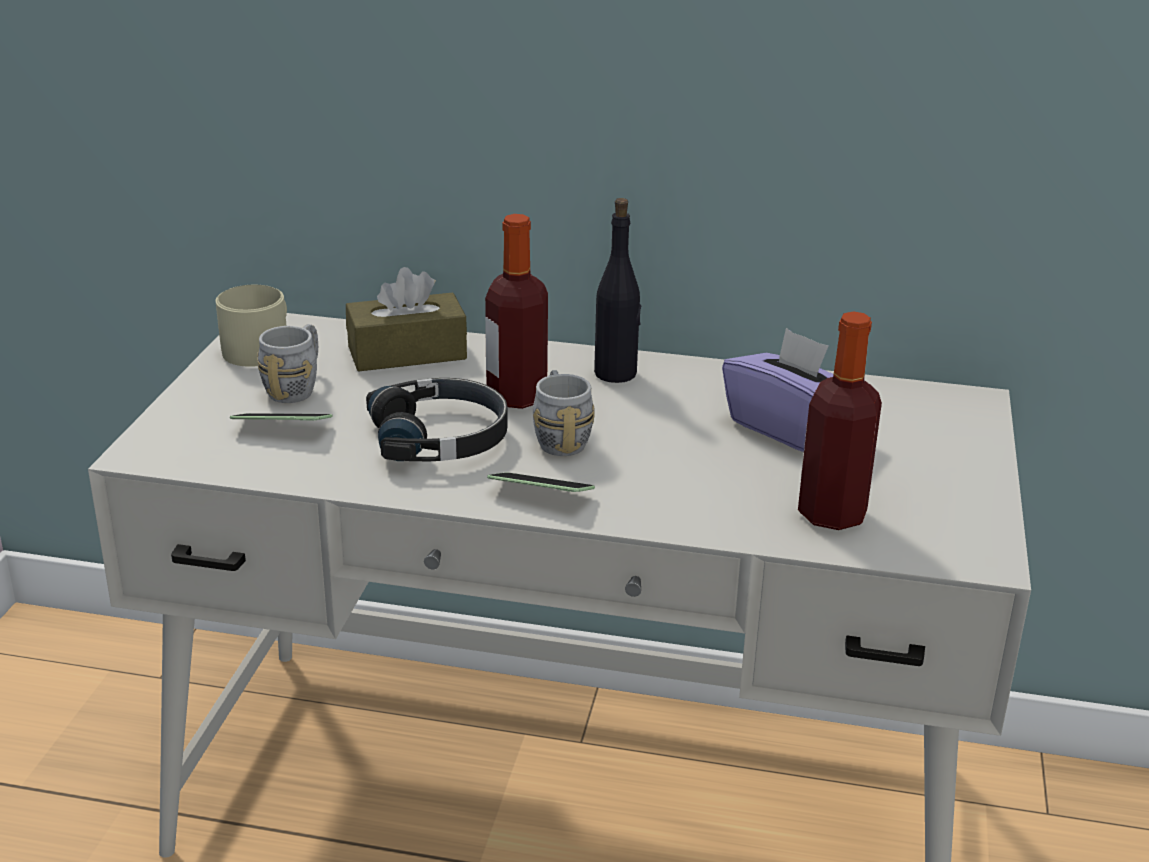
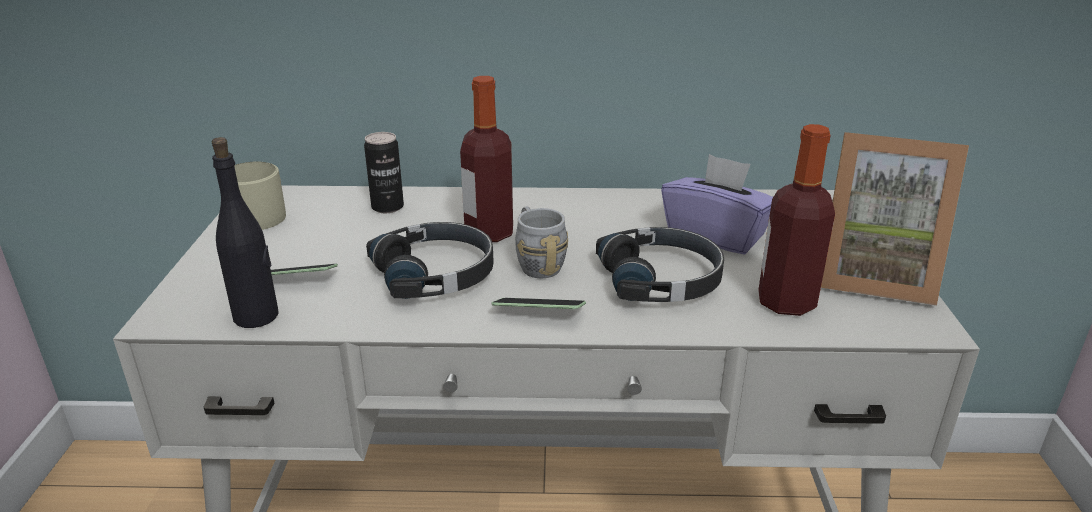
camera: 10 degrees left, 0 degrees up
(297, 387) = (300, 244): grey mug -> none
(407, 353) = (387, 207): brown tissue box -> can
(616, 373) = (562, 207): black bottle -> black bottle (257, 316)
(697, 473) = (661, 280): none -> black headphones
(956, 497) = (873, 276): none -> picture frame

